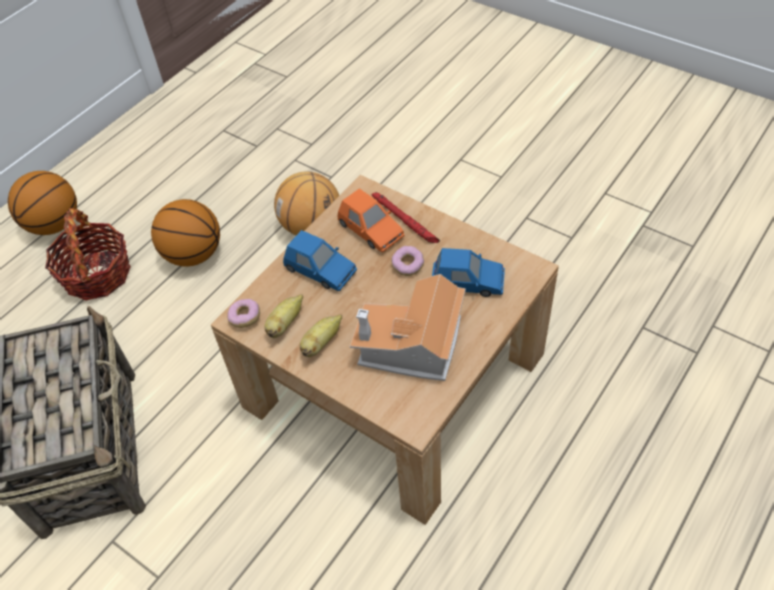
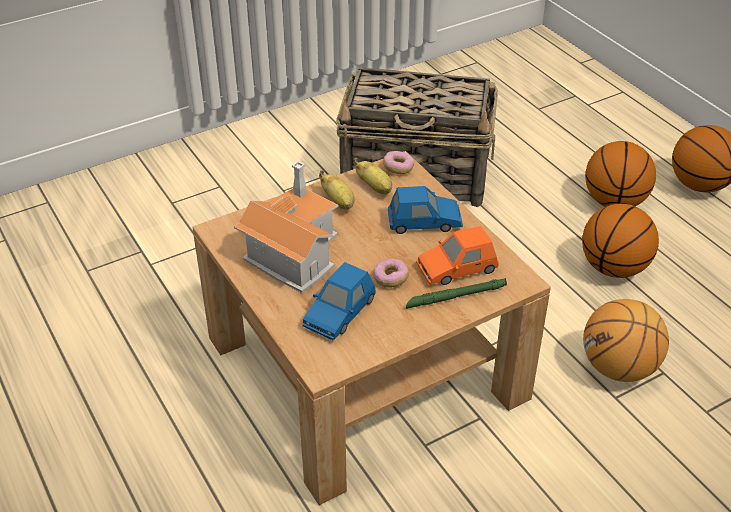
camera: 110 degrees right, 10 degrees down
(97, 275) = (614, 202): basket -> basketball
(320, 270) = (424, 222): blue toy car -> blue toy car turned 150 degrees counterclockwise
(404, 220) = (456, 297): red flashlight -> green flashlight

